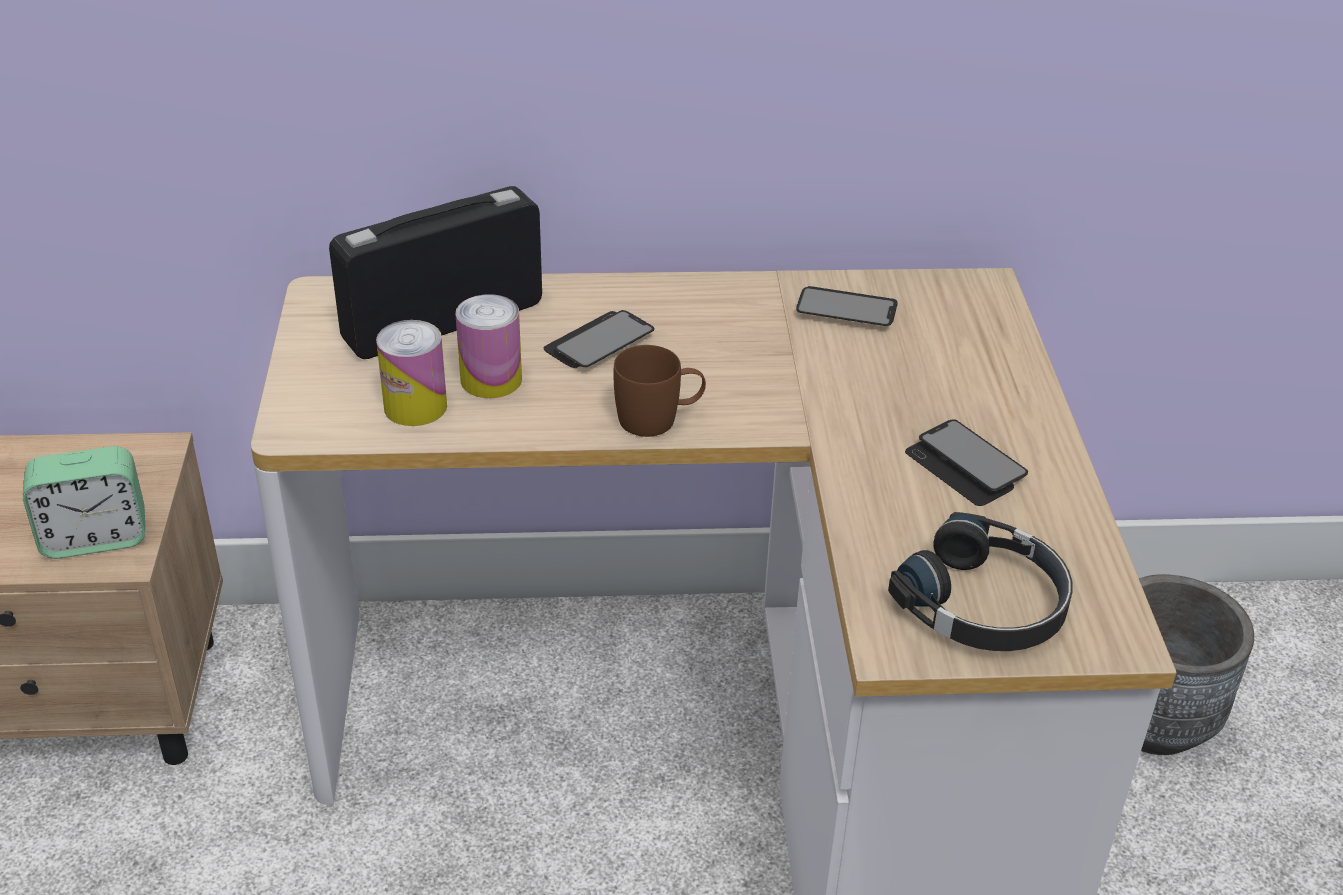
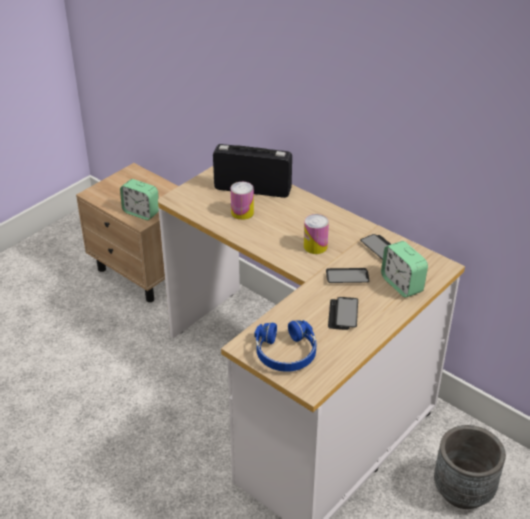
camera: 45 degrees right, 0 degrees up
(415, 406) = (212, 209): can -> can (315, 246)
(599, 342) = (288, 218): phone -> phone (347, 277)
(659, 419) = (272, 249): brown mug -> none
(973, 354) = (402, 284): none -> alarm clock
(985, 604) = (286, 353): black headphones -> blue headphones

